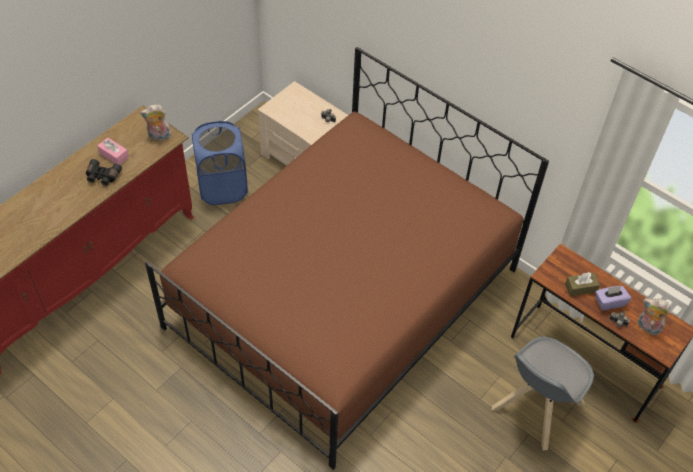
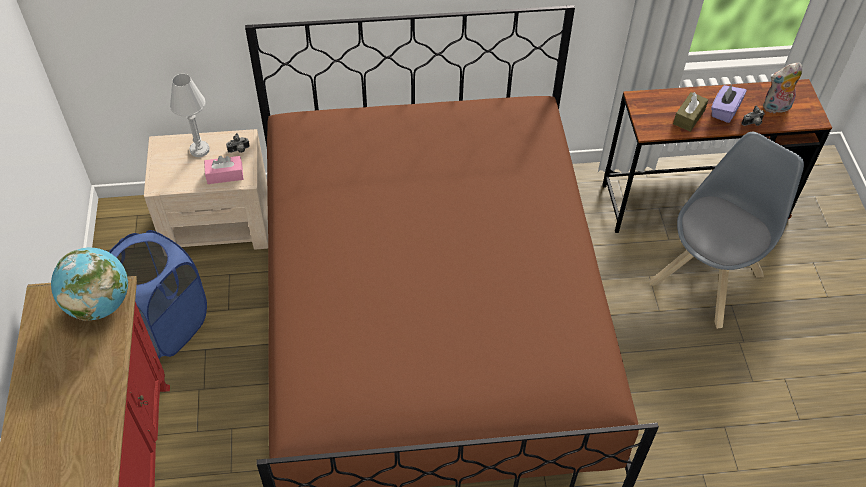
camera: 45 degrees left, 0 degrees up
(102, 177) = (85, 409): black binoculars -> none
(114, 155) = (67, 372): pink tissue box -> pink tissue box (225, 175)
(159, 136) = (99, 304): plush toy -> globe
(309, 105) = (199, 150): none -> white table lamp
(536, 408) = (708, 277): grey chair -> grey chair turned 135 degrees counterclockwise

